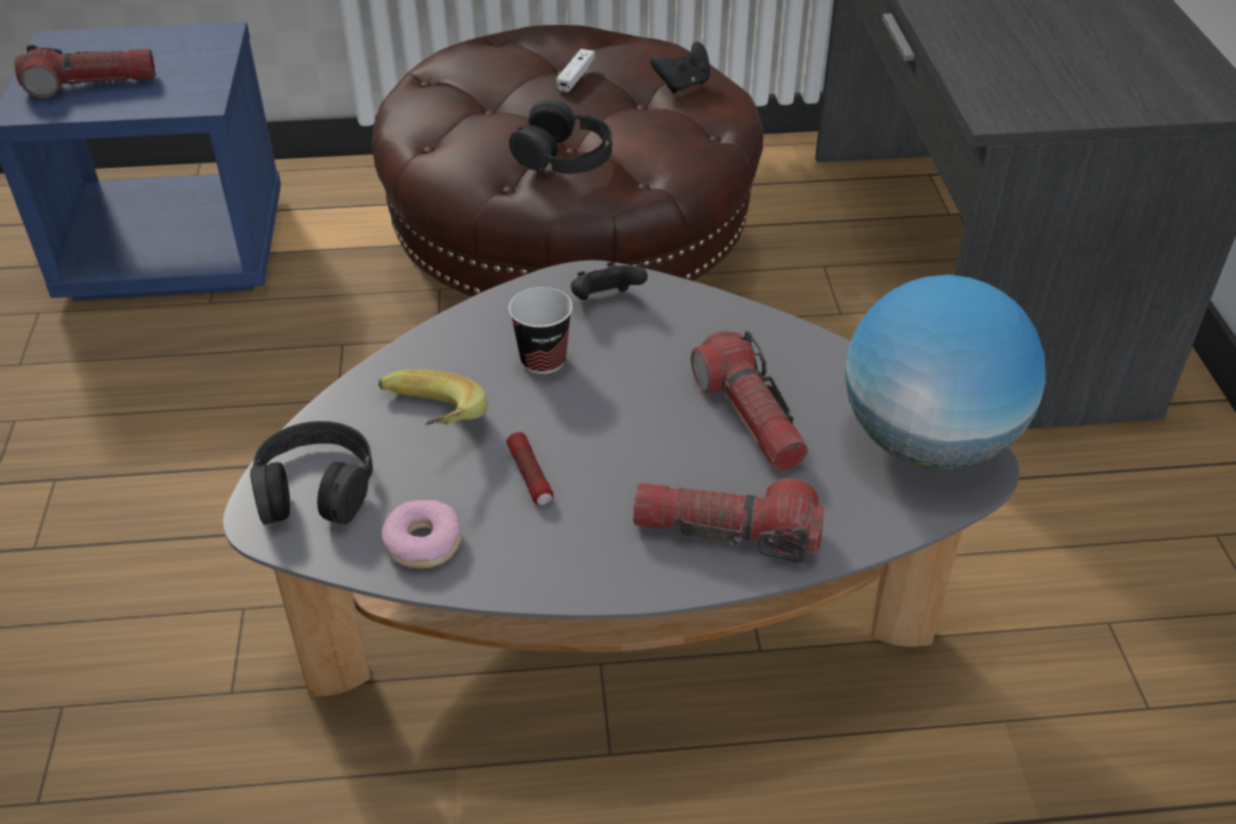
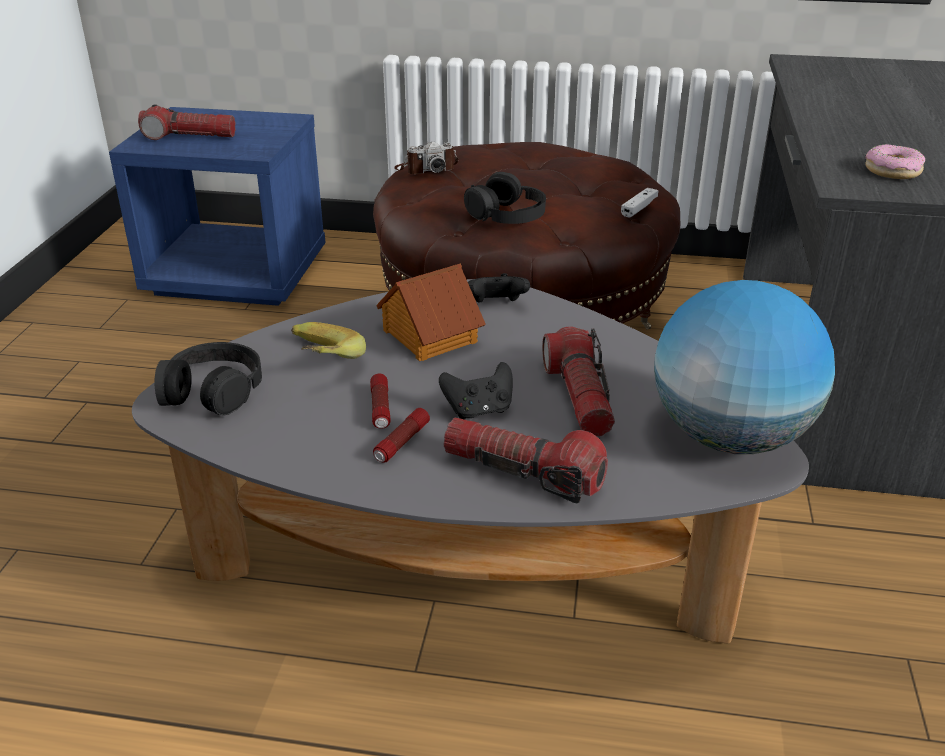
camera: 15 degrees right, 10 degrees down
(423, 542) = (274, 438): donut -> donut (892, 171)
(431, 93) = (426, 169): none -> camera
(543, 360) = (428, 336): cup -> toy house
(575, 520) = (402, 443): none -> flashlight
(576, 77) = (538, 169): white game controller -> white game controller (639, 208)
(683, 85) = (620, 183): black game controller -> black game controller (479, 410)

